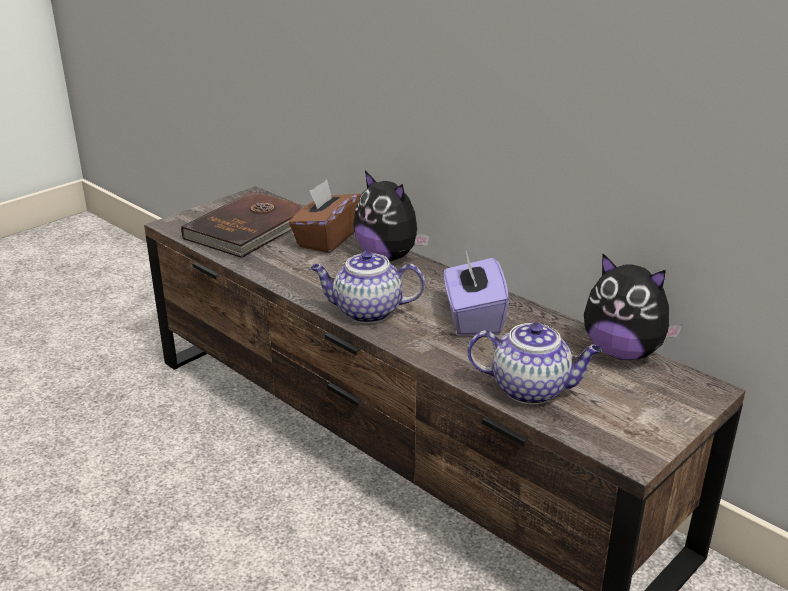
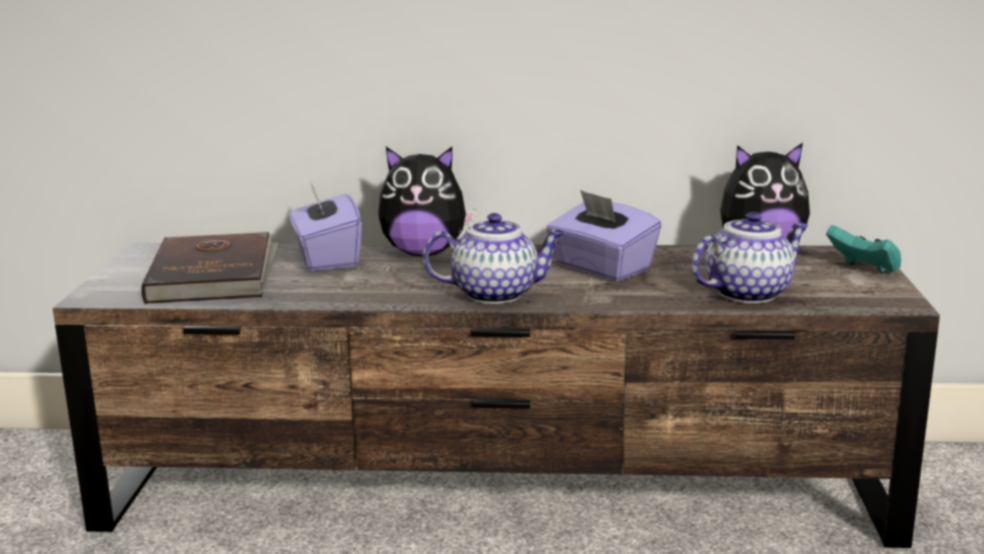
camera: 40 degrees left, 10 degrees down
(326, 239) = (326, 258): brown tissue box -> purple tissue box
(366, 312) = (496, 293): teapot -> teapot turned 150 degrees counterclockwise
(676, 409) = (864, 269): none -> turquoise game controller

